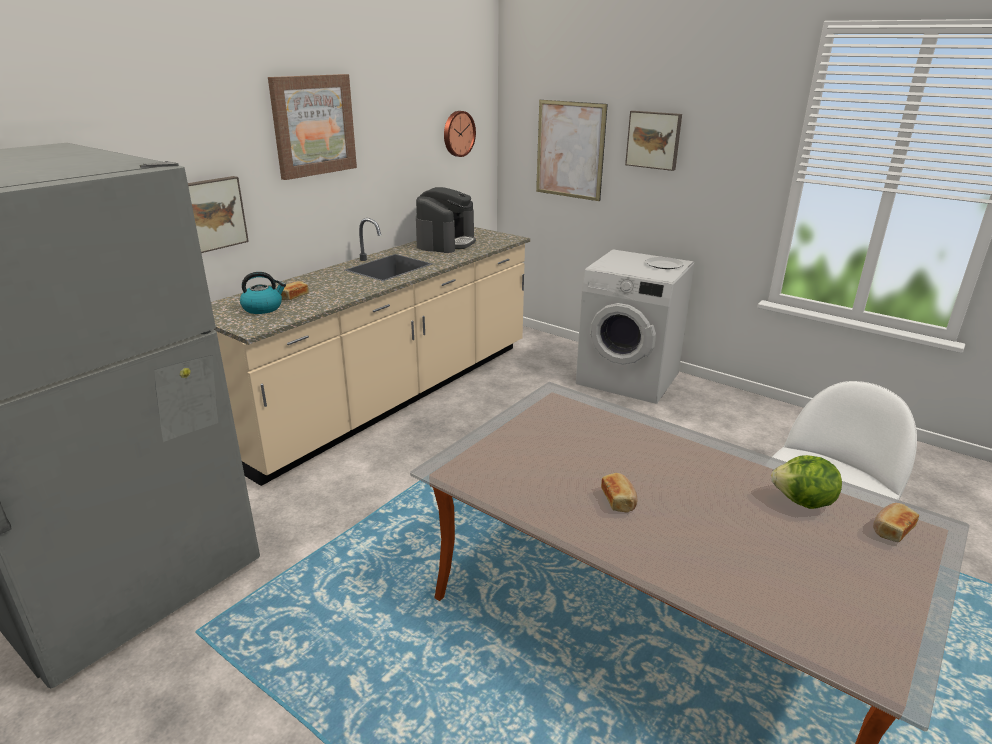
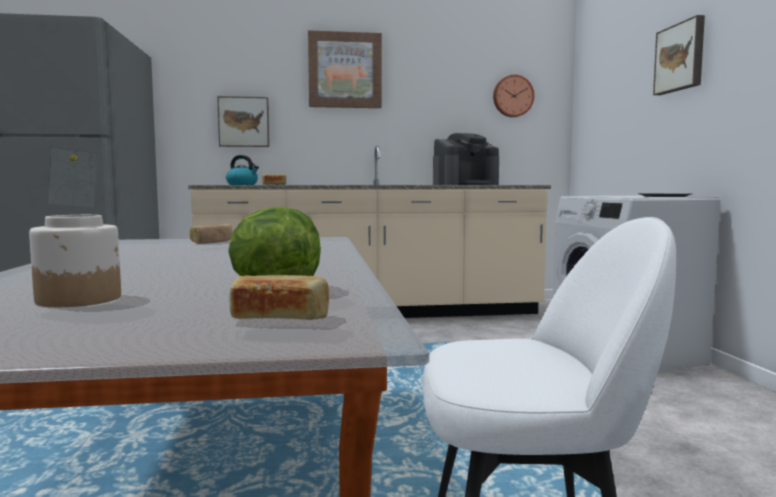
camera: 45 degrees right, 20 degrees down
(570, 150) = (616, 98): picture -> none
(619, 500) = (150, 260): bread -> bread (212, 242)
(791, 567) = (80, 299): none -> jar

